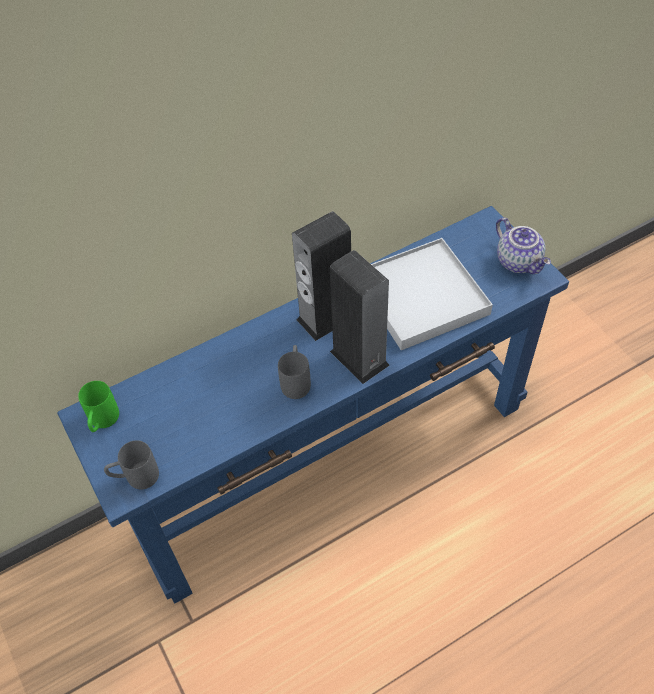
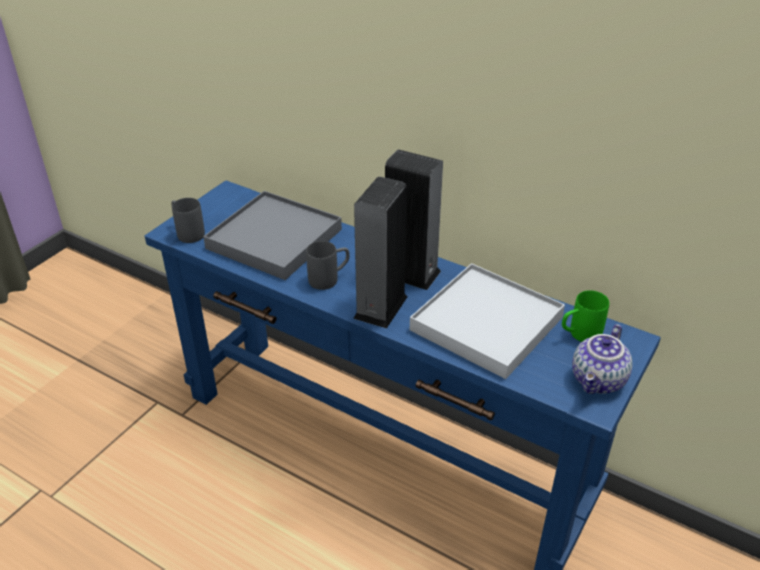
camera: 60 degrees right, 15 degrees down
(102, 422) = (227, 201): green mug -> green mug (579, 335)
(202, 402) = (274, 238): none -> grey tray

